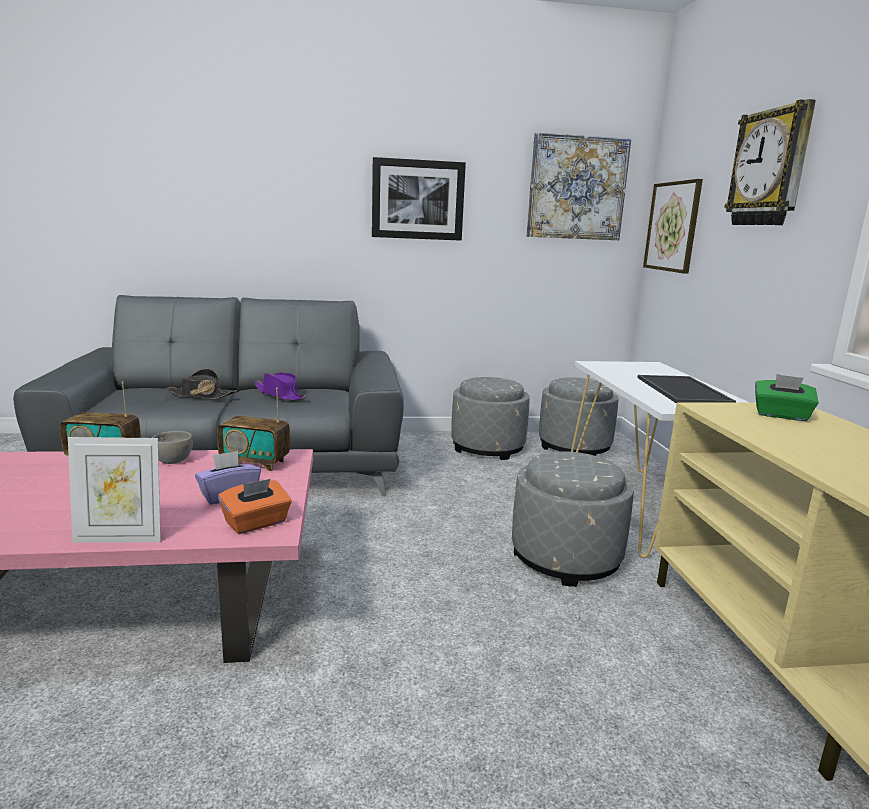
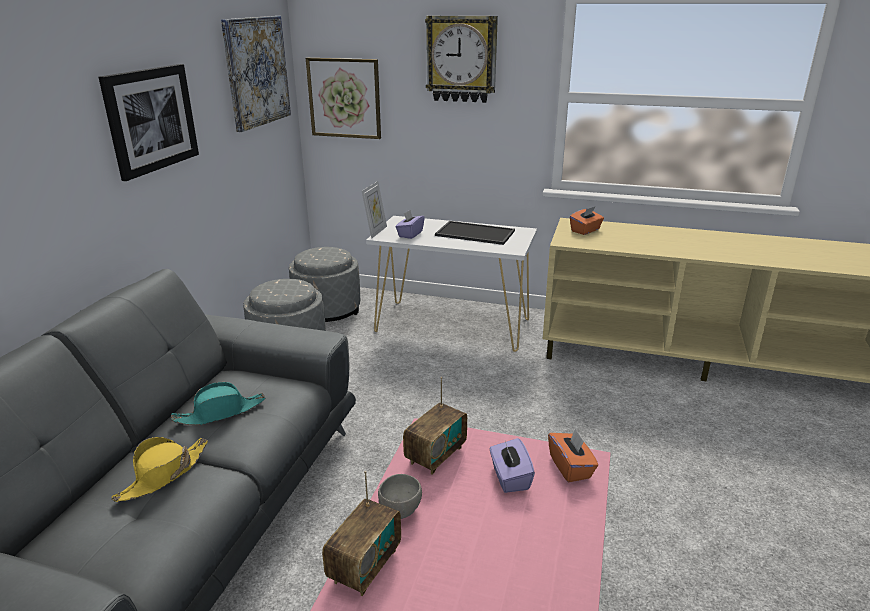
camera: 65 degrees left, 10 degrees up
(120, 538) = (581, 546): picture frame -> picture frame (375, 232)
(201, 395) = (163, 475): black hat -> yellow hat
(280, 394) = (220, 412): purple hat -> turquoise hat
(566, 557) = (502, 379): grey ottoman -> none
(620, 370) = (410, 234): none -> purple tissue box
(781, 415) = (585, 230): green tissue box -> orange tissue box

